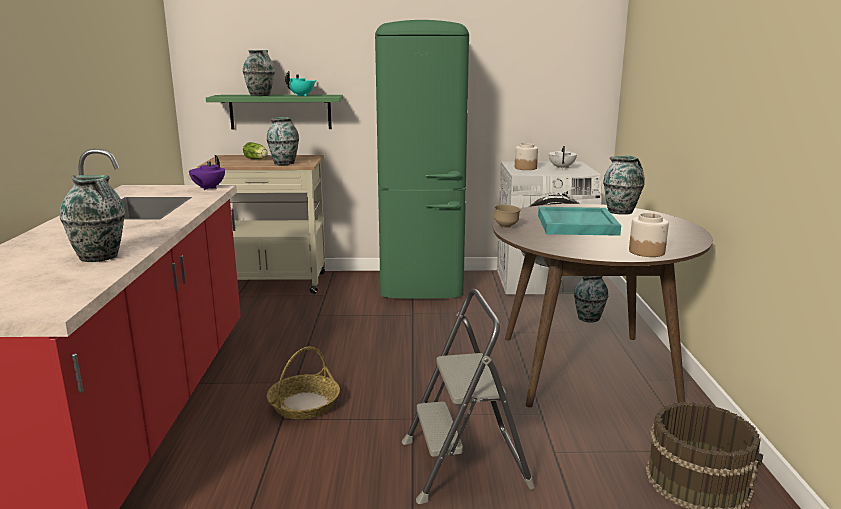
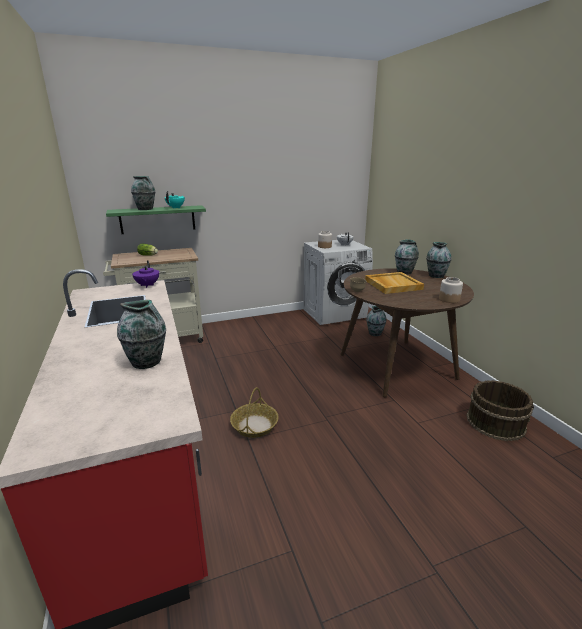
camera: 20 degrees left, 5 degrees up
(284, 163) = (174, 257): vase -> vase (436, 275)
(422, 286) = (266, 326): green fridge -> none
(470, 463) = (381, 441): grey step ladder -> none
(576, 224) = (392, 285): turquoise tray -> beige tray

